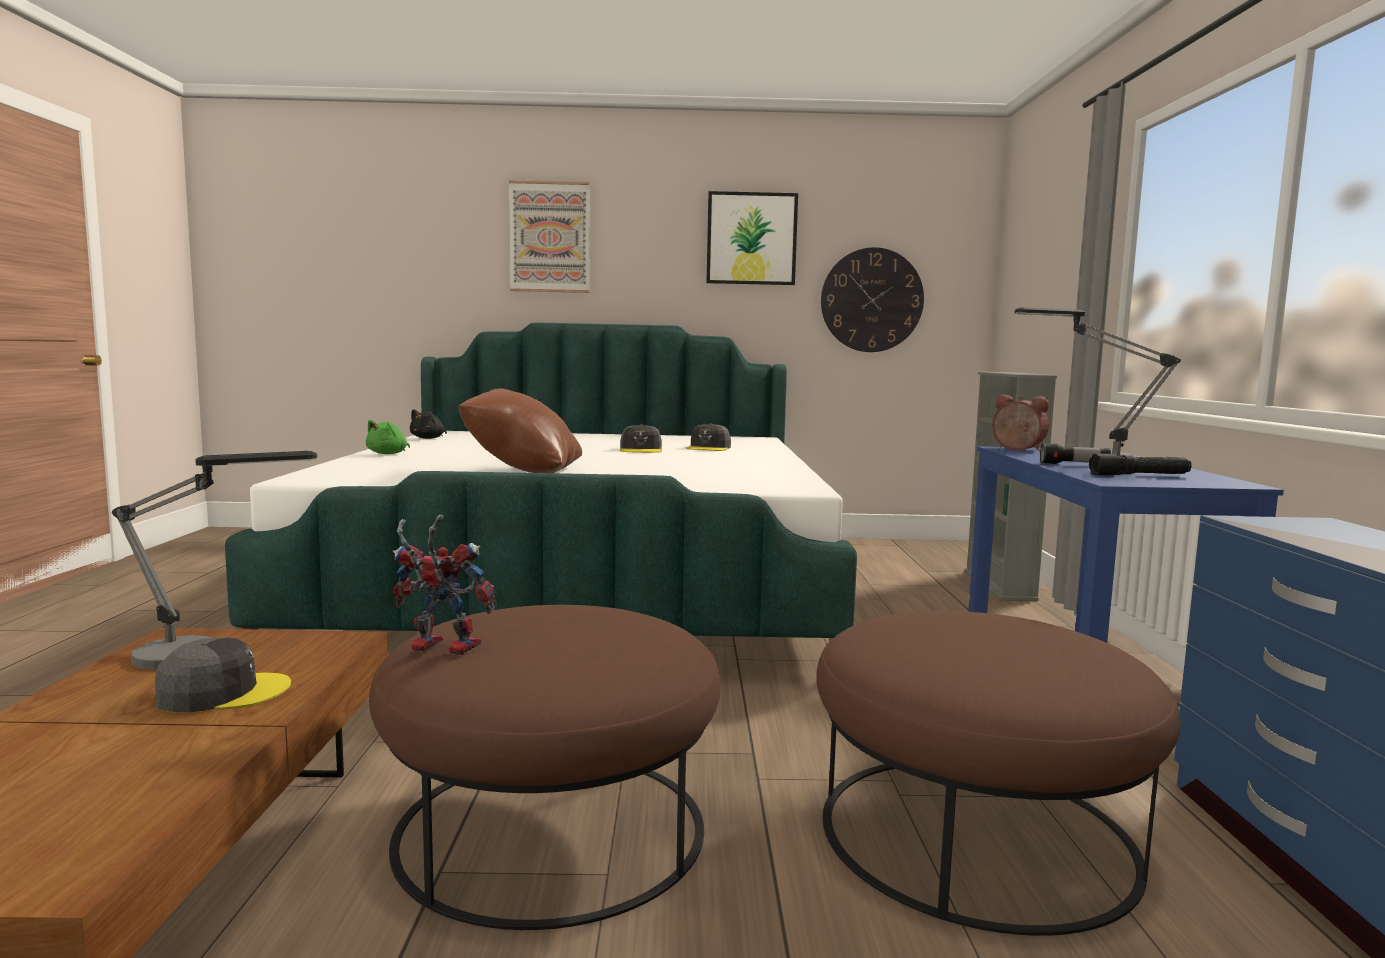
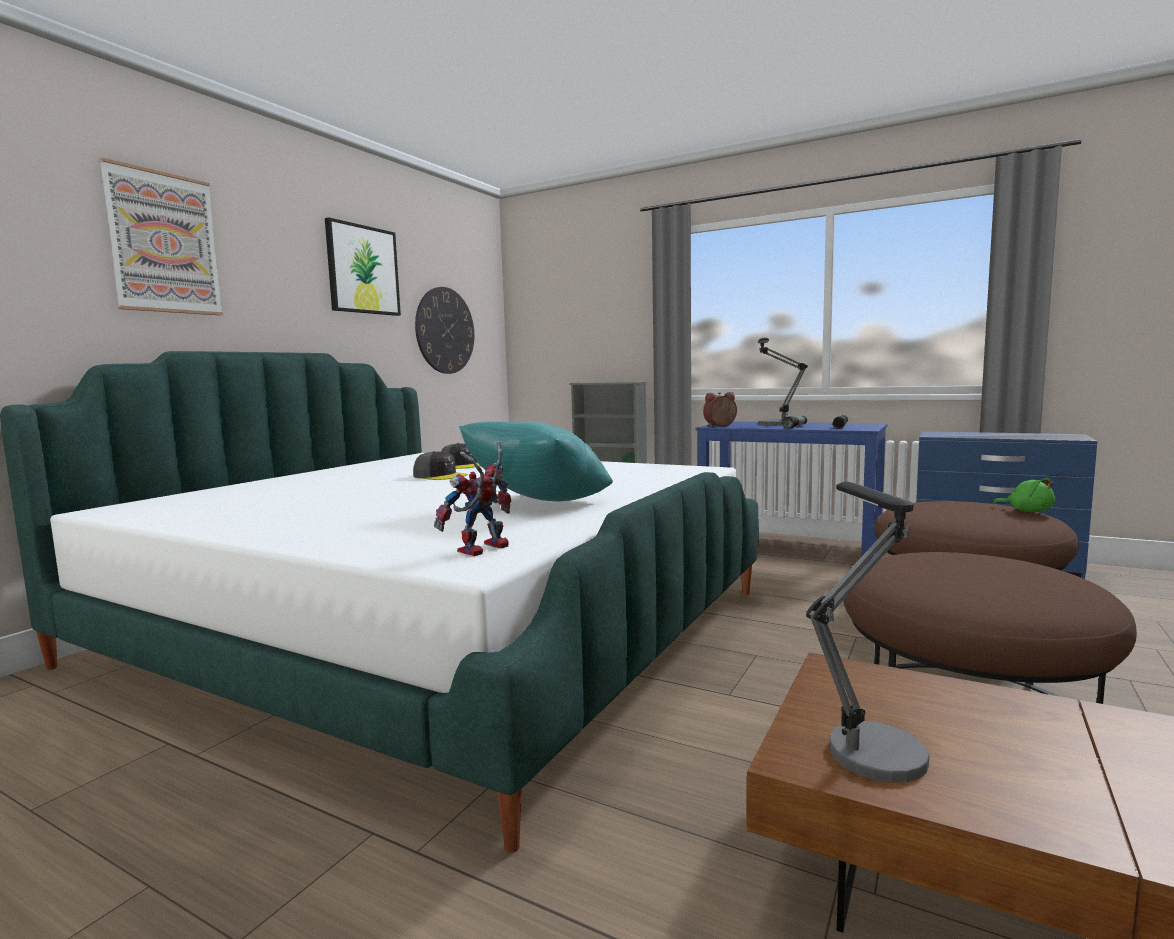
camera: 60 degrees left, 0 degrees up
(222, 692) = (1000, 725): grey cap -> none
(389, 454) = (289, 533): green plush toy -> green plush toy (1027, 511)
(429, 438) = (161, 517): black plush toy -> none
(438, 648) = (1017, 600): toy robot -> toy robot (482, 551)
(522, 472) = (539, 505): brown pillow -> turquoise pillow

